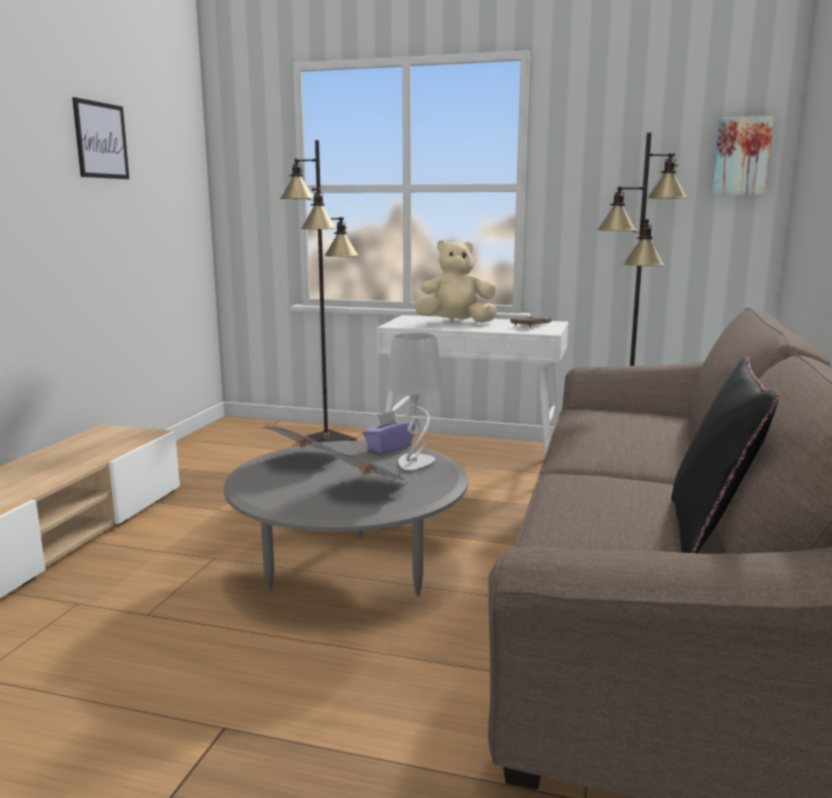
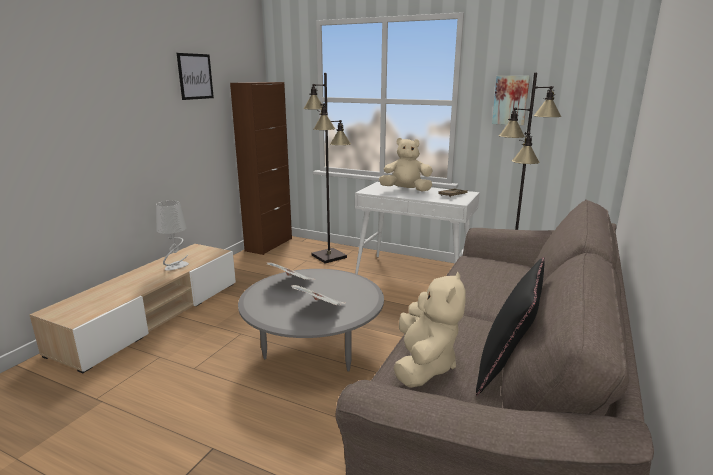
camera: 10 degrees right, 5 degrees up
(218, 432) = (269, 245): none -> brown cabinet
(388, 448) = (344, 277): purple tissue box -> none
(415, 463) = (355, 290): grey table lamp -> grey table lamp (176, 266)
(585, 538) = (424, 365): none -> beige plush toy
(741, 156) = (605, 86): picture -> picture (510, 100)

